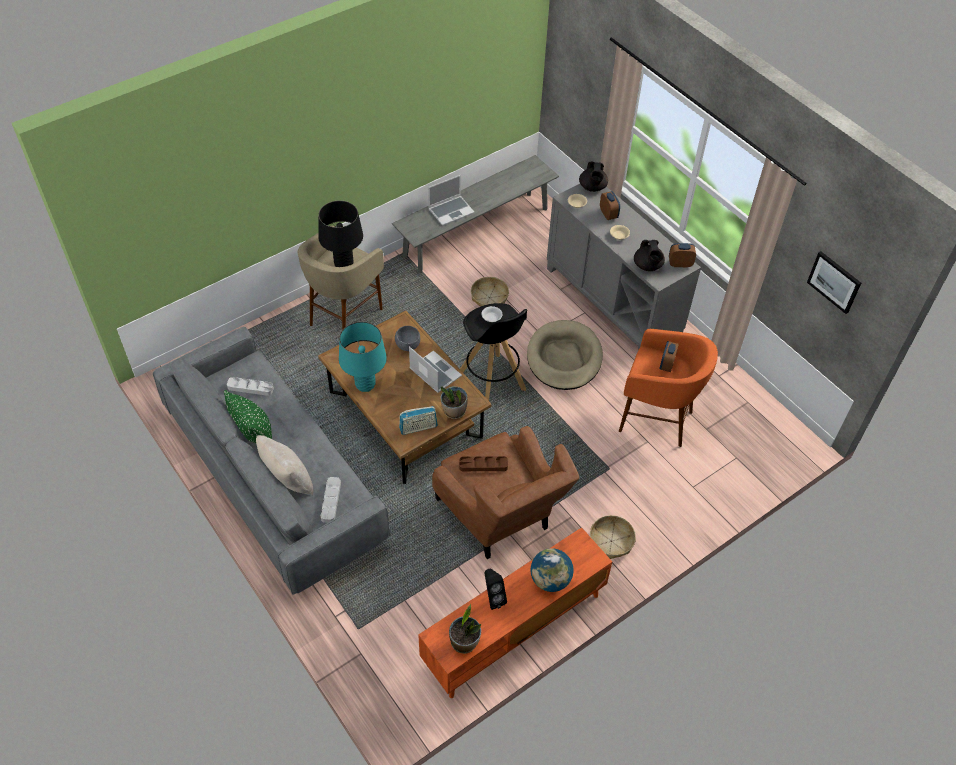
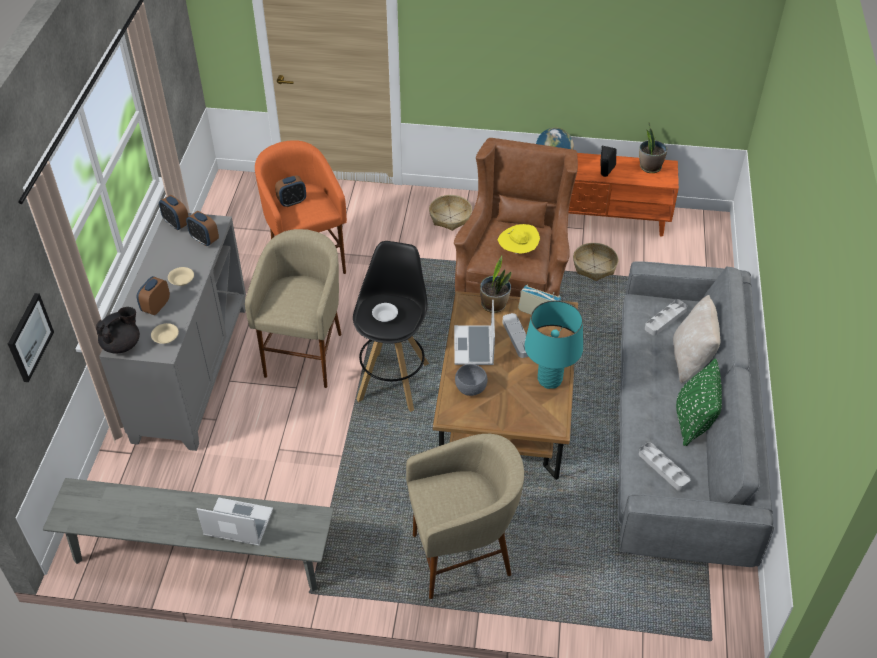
camera: 135 degrees left, 5 degrees down
(344, 264) = (456, 494): black table lamp -> none
(414, 399) = (517, 337): none -> grey tray
(483, 465) = (518, 251): brown tray -> yellow hat
(489, 297) = (292, 463): basket -> basket (594, 267)
(564, 358) = (306, 355): beige dog bed -> beige stool
(648, 266) = (204, 240): black teapot -> alarm clock
(834, 281) = (168, 46): picture -> picture (29, 337)

